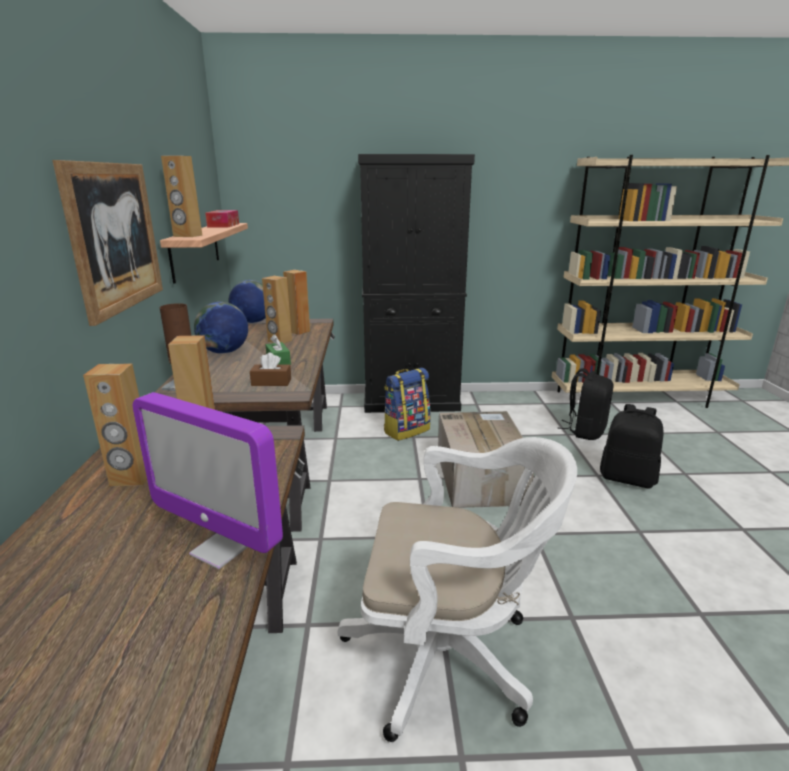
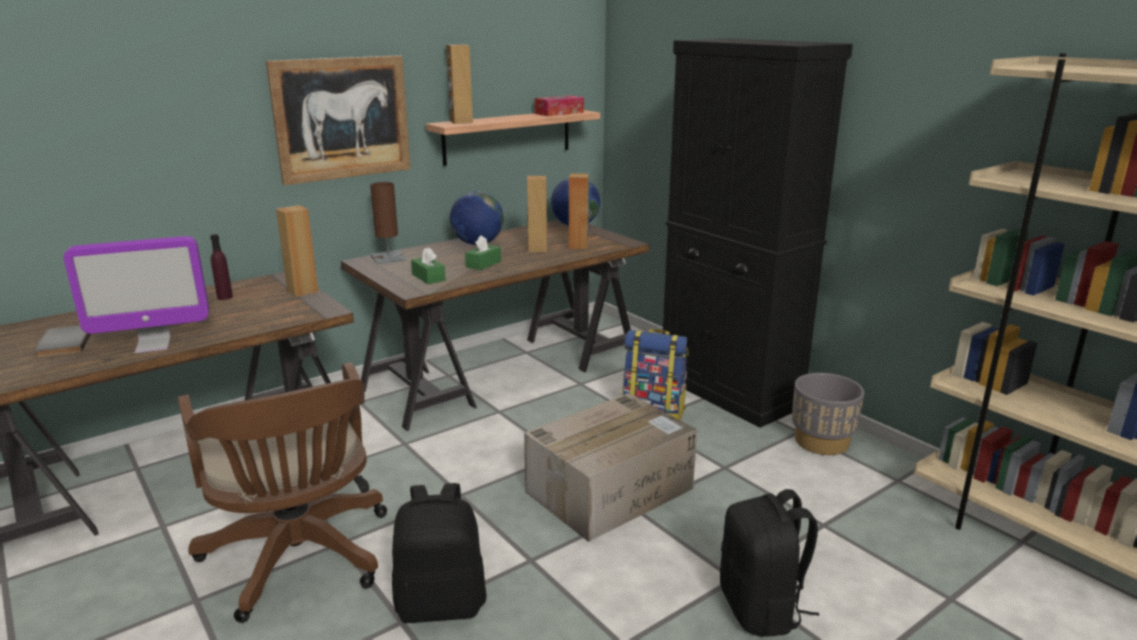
camera: 55 degrees right, 0 degrees up
(83, 635) = (62, 344): none -> grey book
(132, 478) = (225, 297): brown speaker -> purple bottle
(222, 548) = (153, 345): monitor -> monitor turned 105 degrees counterclockwise
(271, 382) = (428, 277): brown tissue box -> green tissue box
(449, 656) = (300, 561): white office chair -> brown office chair
(492, 404) = (821, 442): none -> grey planter
(585, 431) = (860, 539): black backpack -> black backpack (441, 604)

